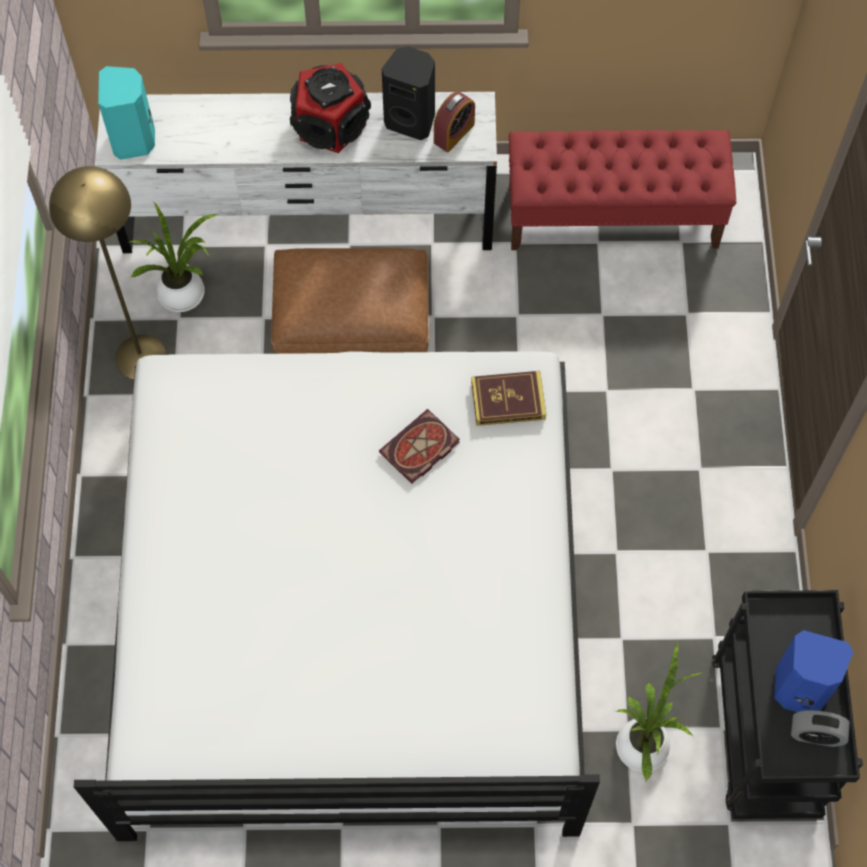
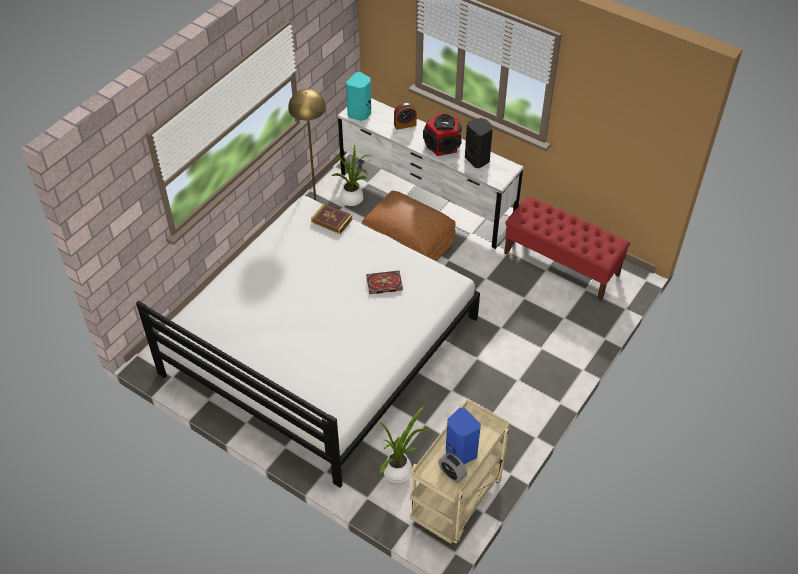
camera: 35 degrees right, 15 degrees down
(454, 133) = (492, 172): alarm clock -> alarm clock (405, 124)
(508, 400) = (436, 286): book -> book (332, 220)
(766, 737) = (457, 502): black cart -> beige cart

